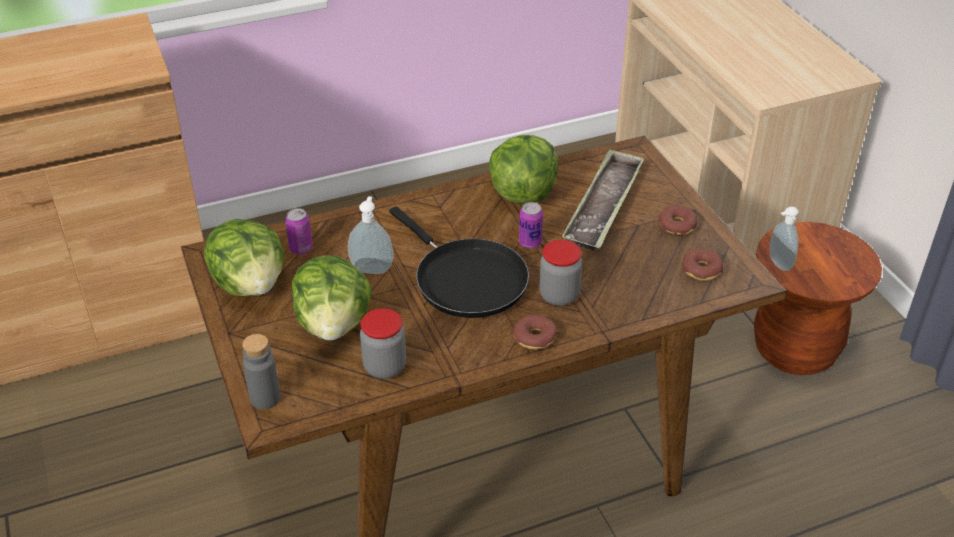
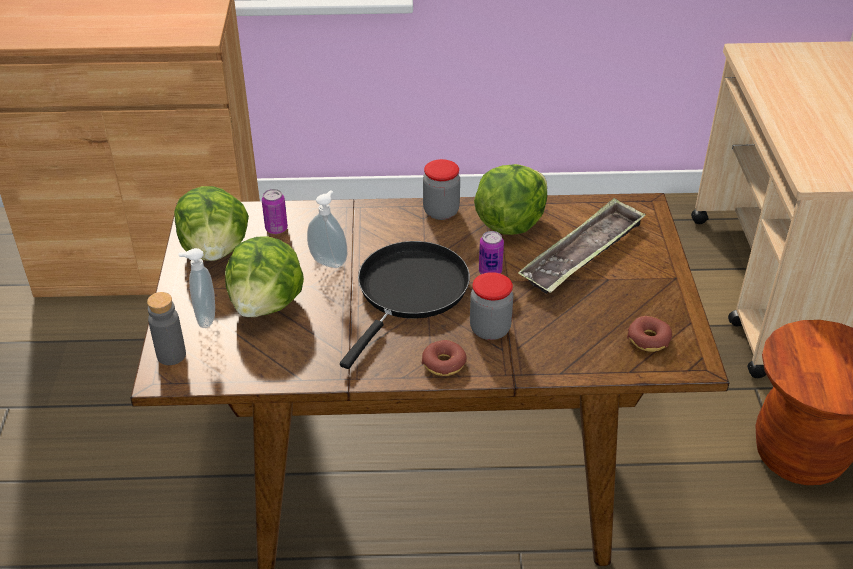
camera: 20 degrees right, 0 degrees up
(384, 367) = (290, 355): jar -> jar (441, 211)
(466, 279) = (409, 292): black frying pan -> black frying pan turned 135 degrees counterclockwise
(677, 225) = (647, 289): donut -> none
(778, 264) = (782, 358): soap dispenser -> soap dispenser (204, 318)

